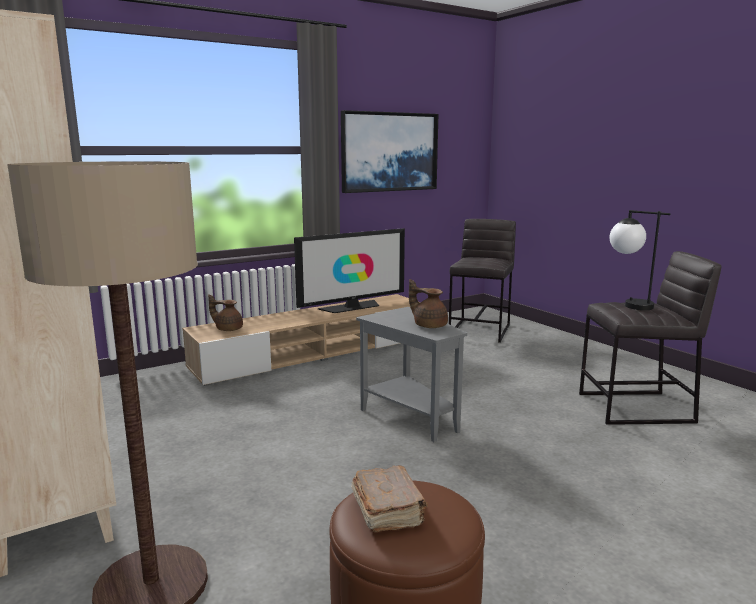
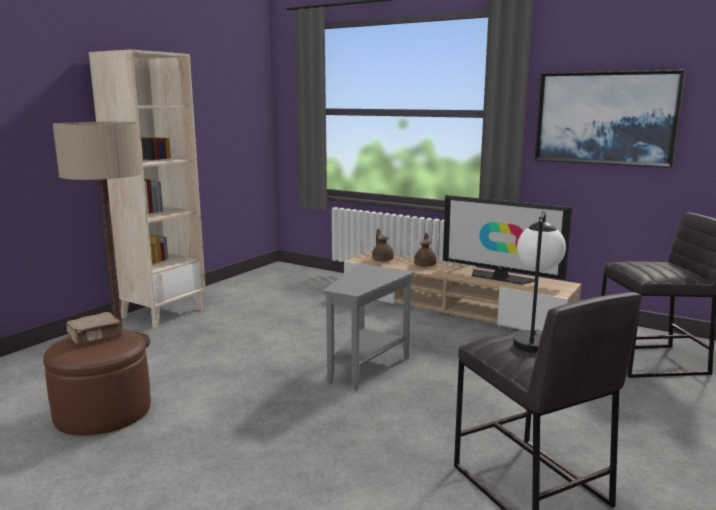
camera: 65 degrees right, 0 degrees up
(429, 325) = (362, 283): brown teapot -> brown teapot (425, 265)

